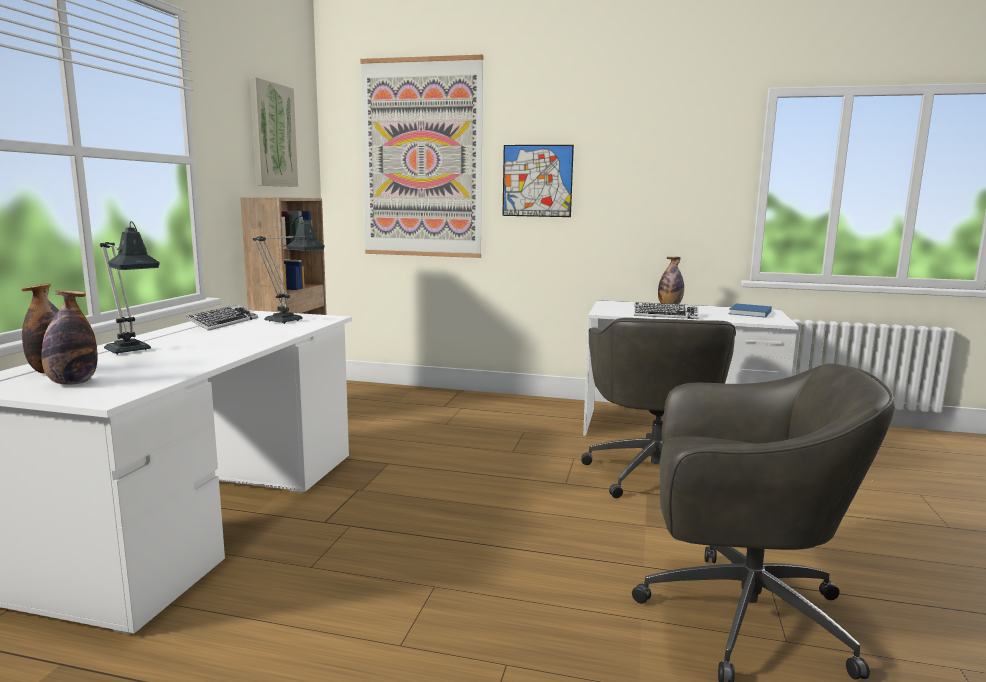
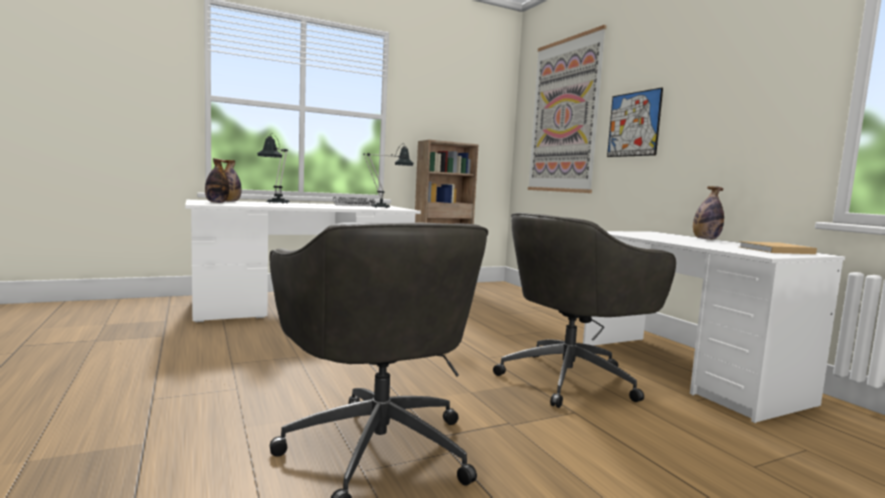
camera: 50 degrees right, 5 degrees down
(272, 135) = (462, 105): picture -> none
(665, 315) = (656, 239): keyboard -> none
(750, 313) = (774, 250): blue book -> beige book

